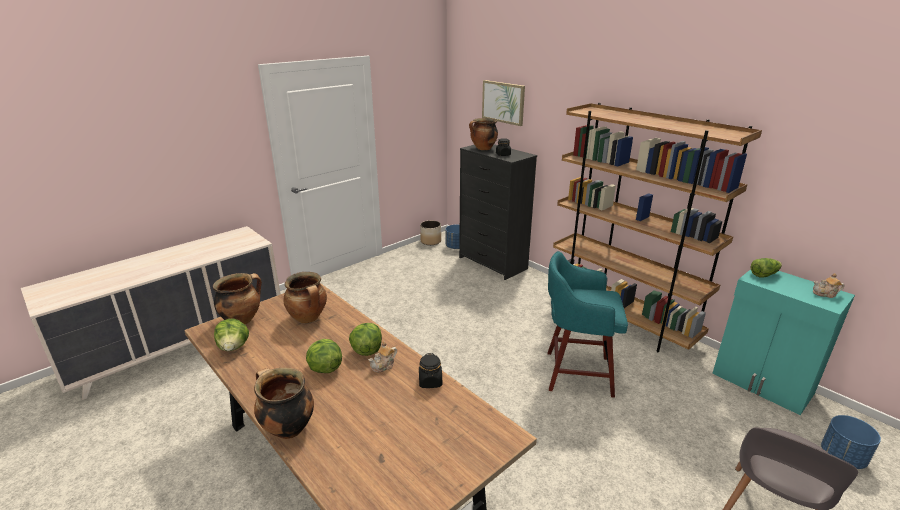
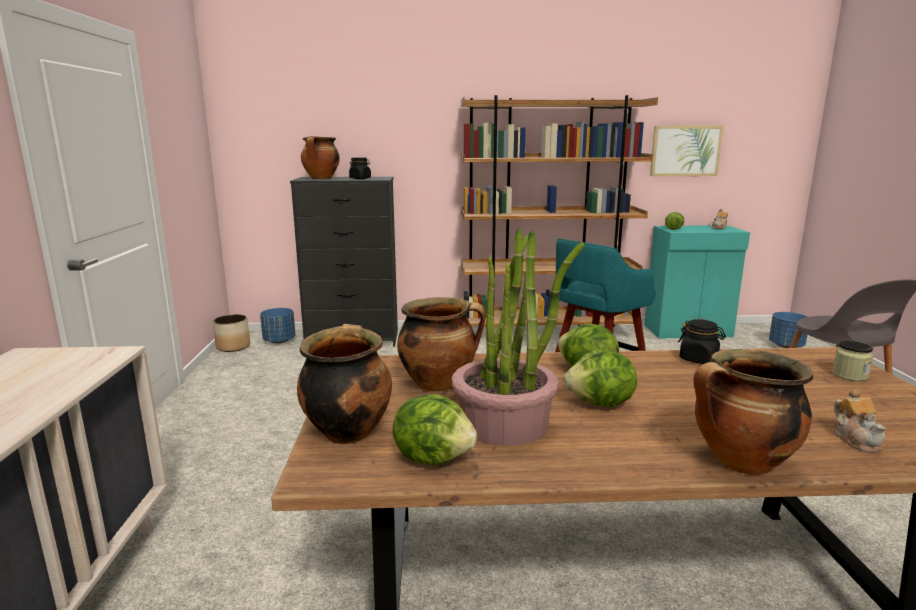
camera: 50 degrees left, 10 degrees down
(279, 351) = (505, 423): none -> potted plant
(384, 365) = (636, 371): teapot -> teapot (856, 439)
(467, 450) = (849, 375): none -> jar
(503, 102) = (323, 118): picture -> picture (685, 151)

